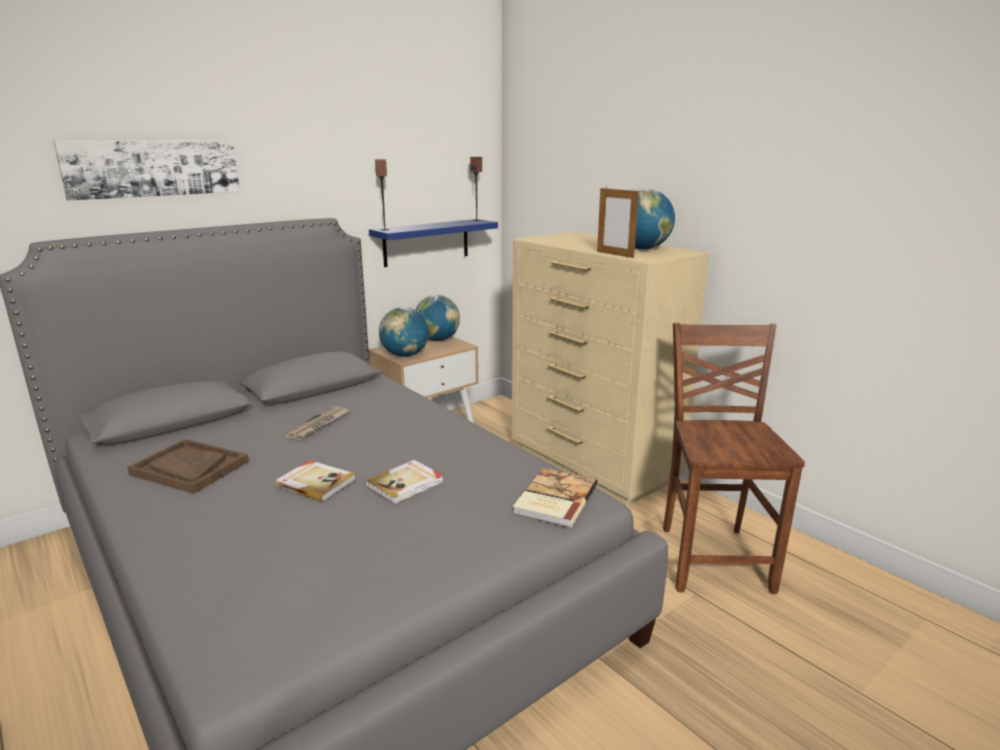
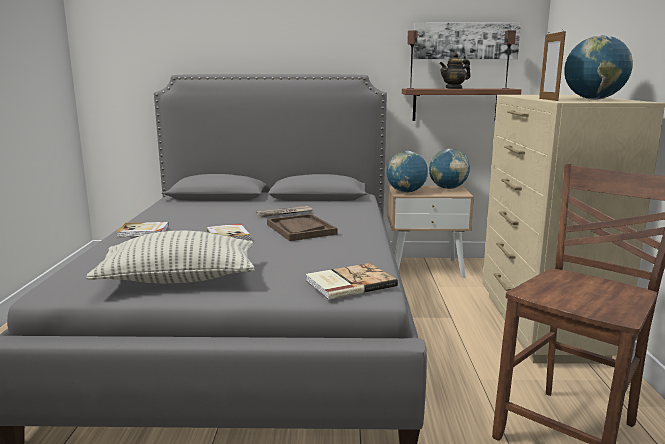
camera: 40 degrees right, 5 degrees down
(153, 168) = (249, 34): picture -> picture (465, 41)
(189, 468) = (187, 215): brown tray -> brown tray (300, 229)
(378, 572) = (179, 279): none -> pillow
(405, 484) = (274, 250): book -> book (143, 232)
(426, 242) = (455, 104): blue shelf -> brown shelf
(431, 226) = (454, 88): none -> teapot

